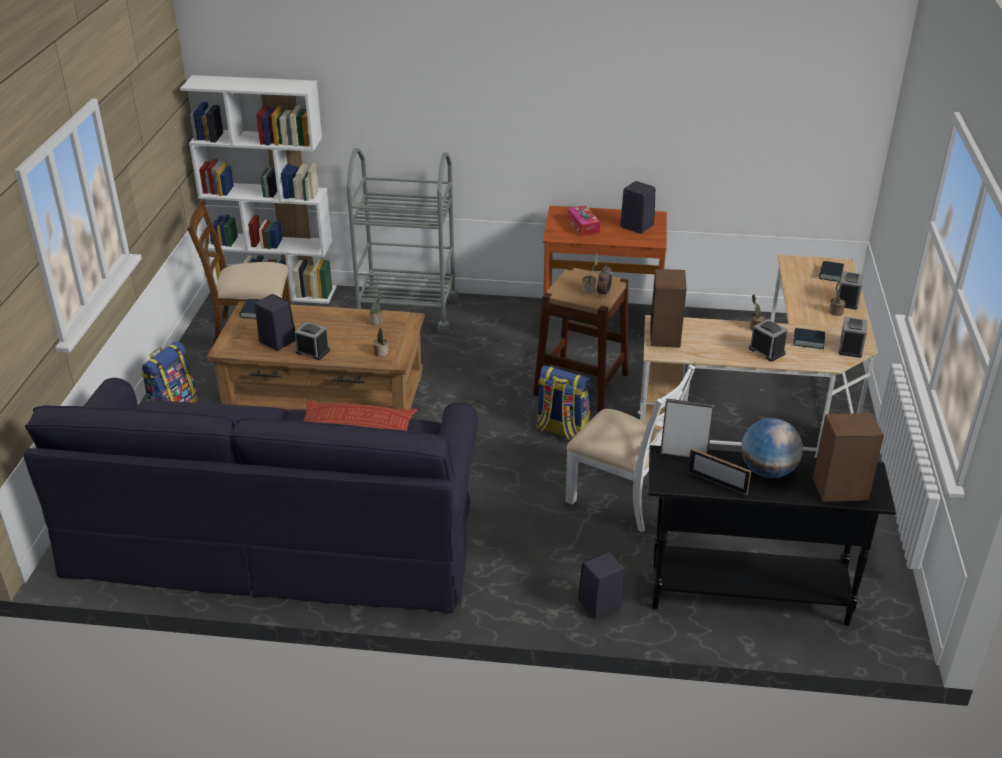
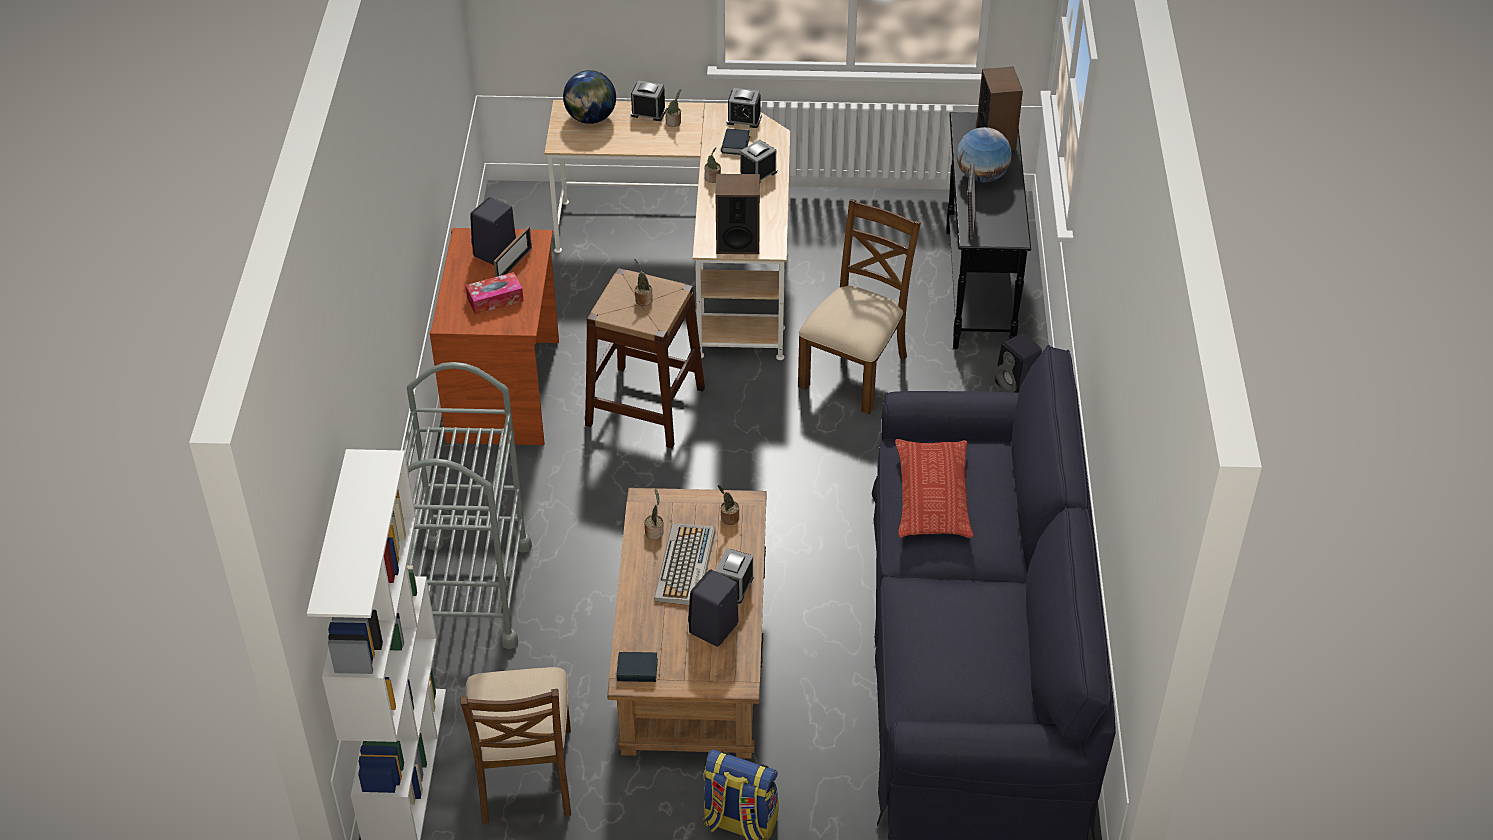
camera: 95 degrees left, 10 degrees up
(339, 333) = (685, 566): none -> keyboard
(561, 430) = (741, 420): backpack -> none
(604, 293) = (655, 286): alarm clock -> none
(621, 497) = (855, 371): white chair -> brown chair
(717, 483) = (1006, 206): picture frame -> picture frame (514, 265)
(830, 274) = (591, 118): book -> globe

